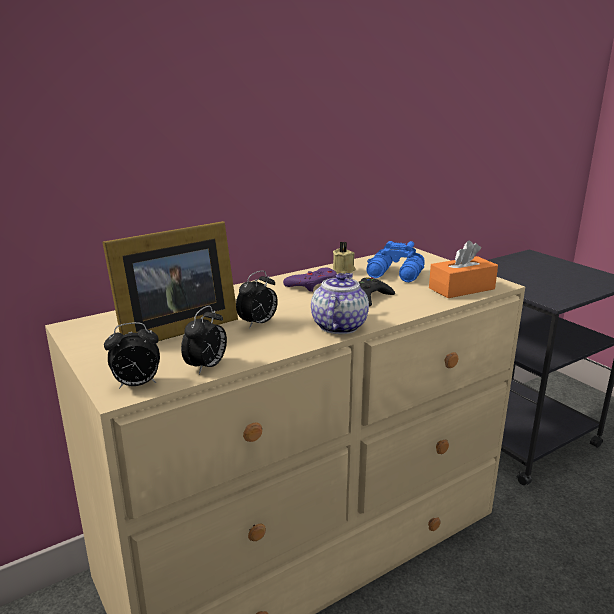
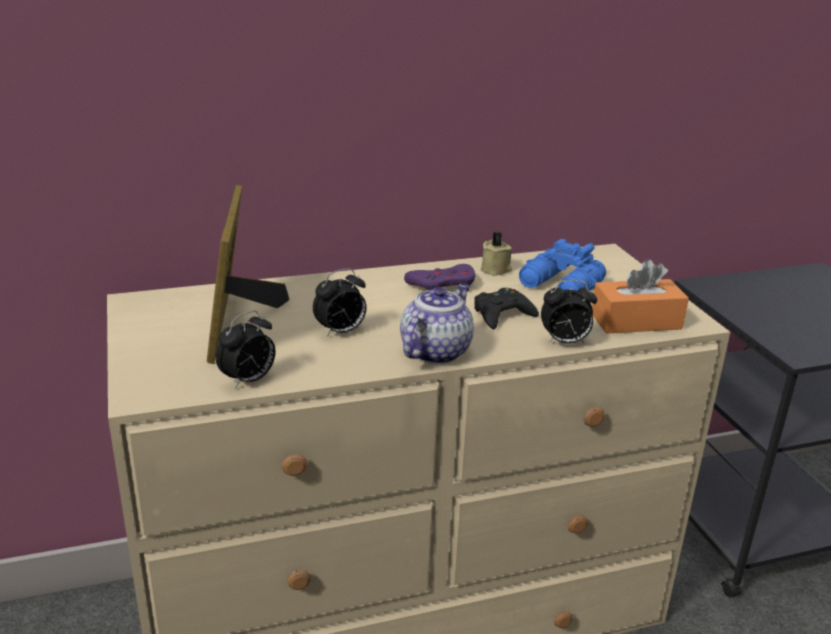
camera: 15 degrees right, 5 degrees up
(136, 385) = (162, 389): alarm clock -> alarm clock (564, 342)
(172, 329) = (239, 323): picture frame -> picture frame turned 105 degrees clockwise

